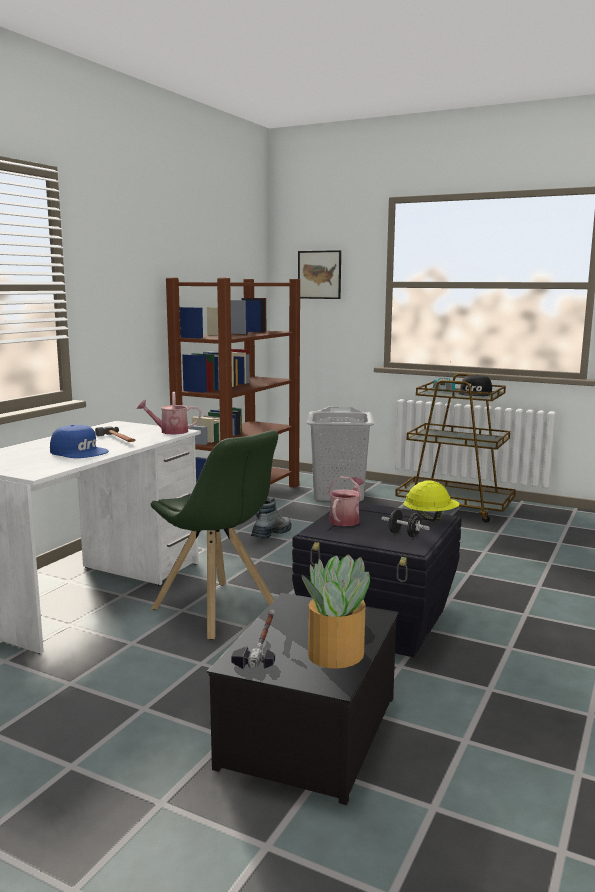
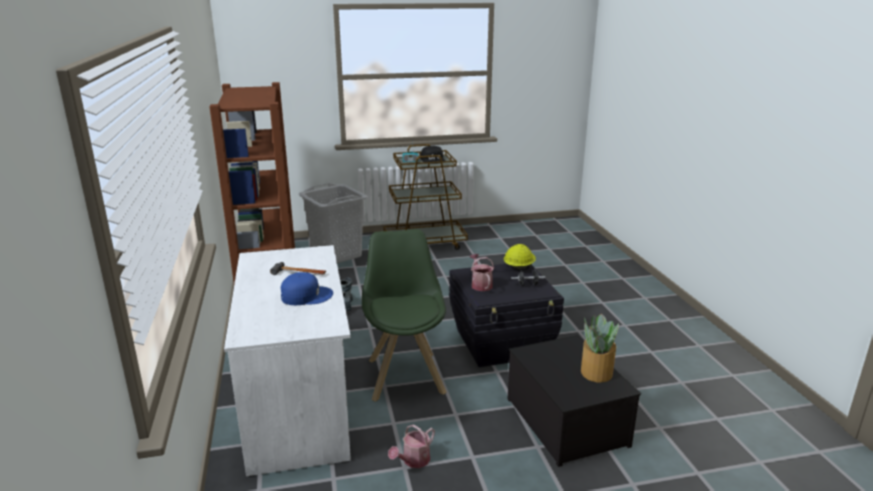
camera: 40 degrees left, 10 degrees up
(170, 431) = (316, 253): watering can -> watering can (413, 461)
(216, 610) = (405, 376): green chair -> green chair turned 105 degrees counterclockwise
(261, 642) = (556, 383): hammer -> none
(319, 274) = (273, 71): picture -> none

